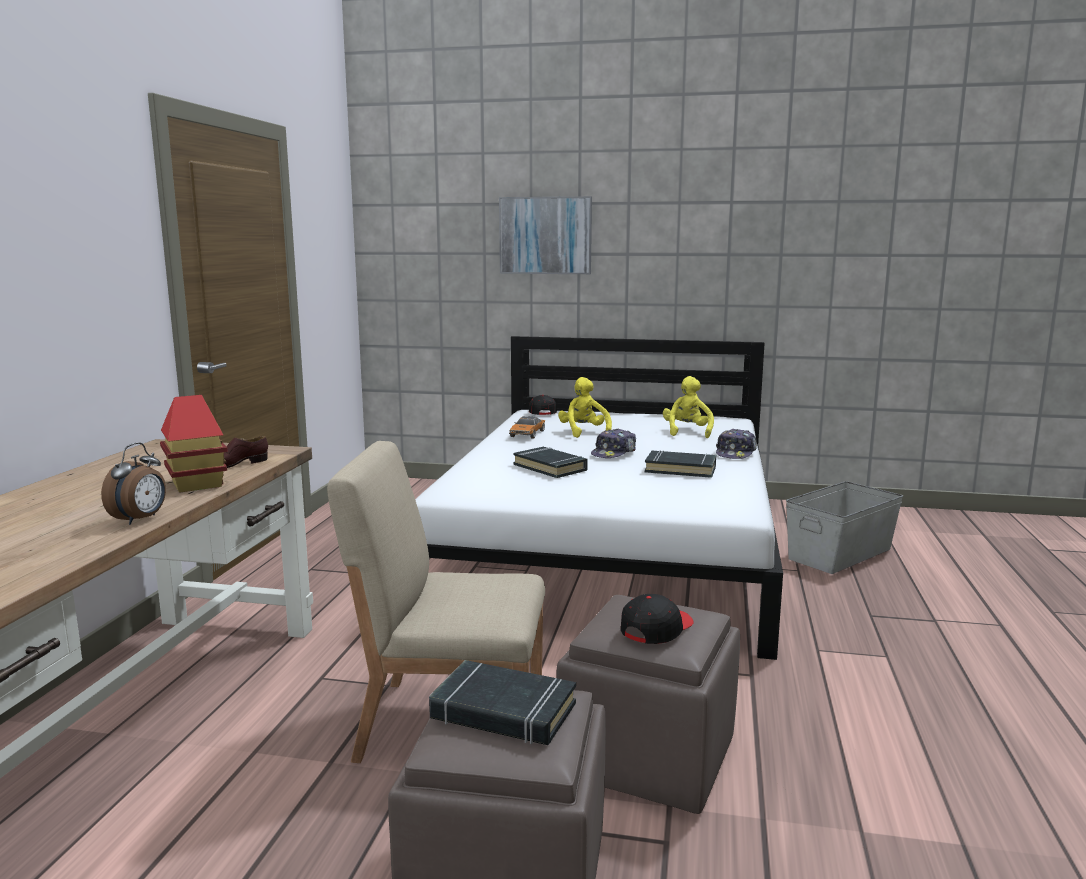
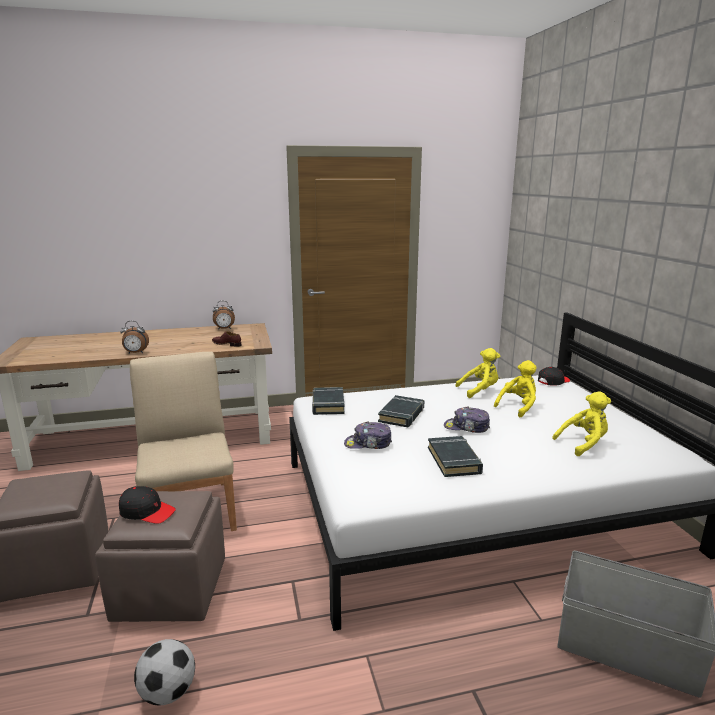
camera: 65 degrees right, 5 degrees up
(130, 459) = (224, 329): none -> alarm clock
(196, 484) = (191, 347): toy house -> none
(503, 712) = (45, 488): black book -> black book (328, 404)
(527, 434) = (480, 390): toy car -> yellow plush toy
(545, 235) = (601, 229): picture -> none
(736, 453) = (541, 477): cap -> cap (368, 444)
(844, 774) = (168, 693): none -> football

